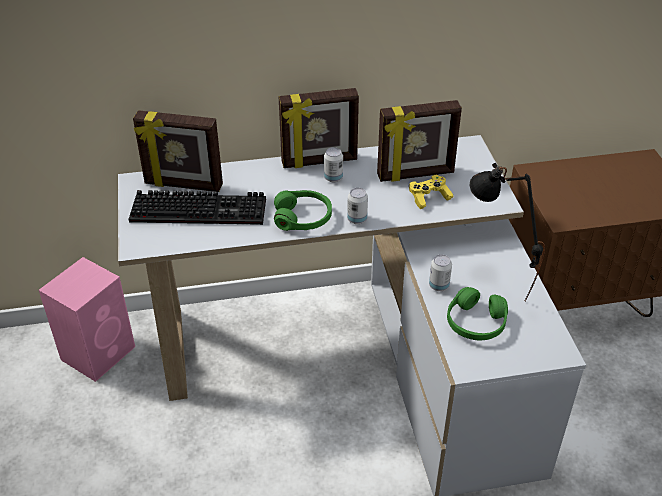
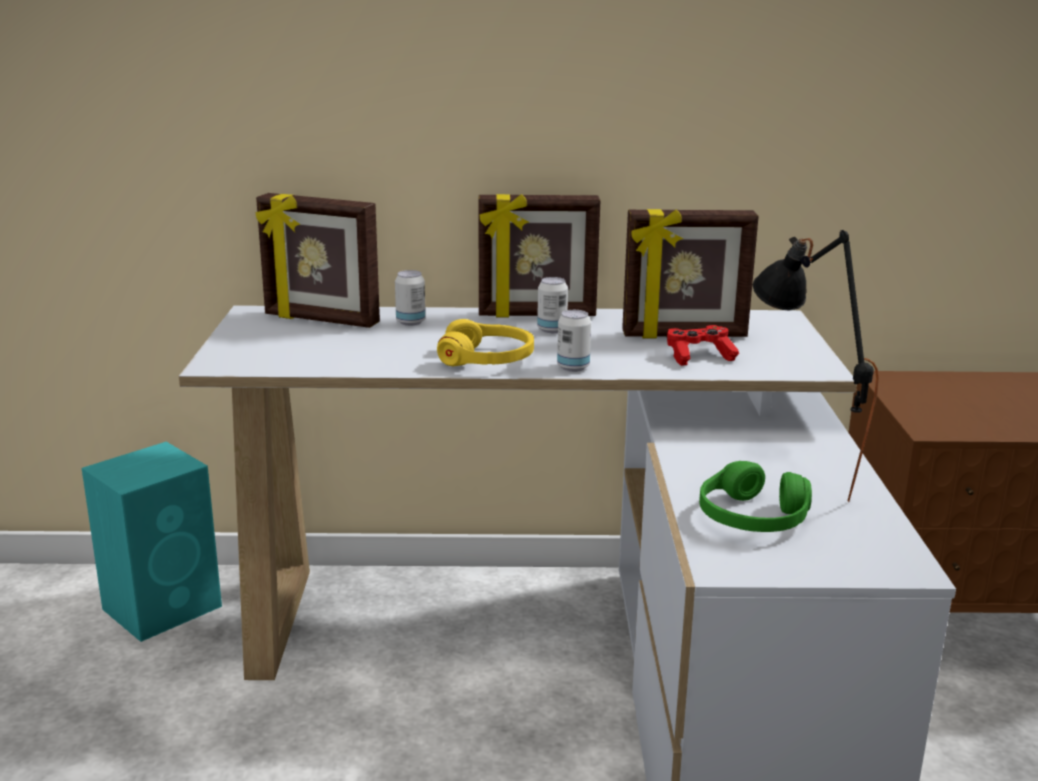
camera: 10 degrees right, 20 degrees down
(99, 352) = (165, 606): pink speaker -> turquoise speaker
(201, 209) = (334, 341): keyboard -> none
(303, 218) = (487, 359): green headphones -> yellow headphones
(429, 197) = (699, 356): yellow game controller -> red game controller
(439, 286) = (697, 471): can -> can (410, 322)

